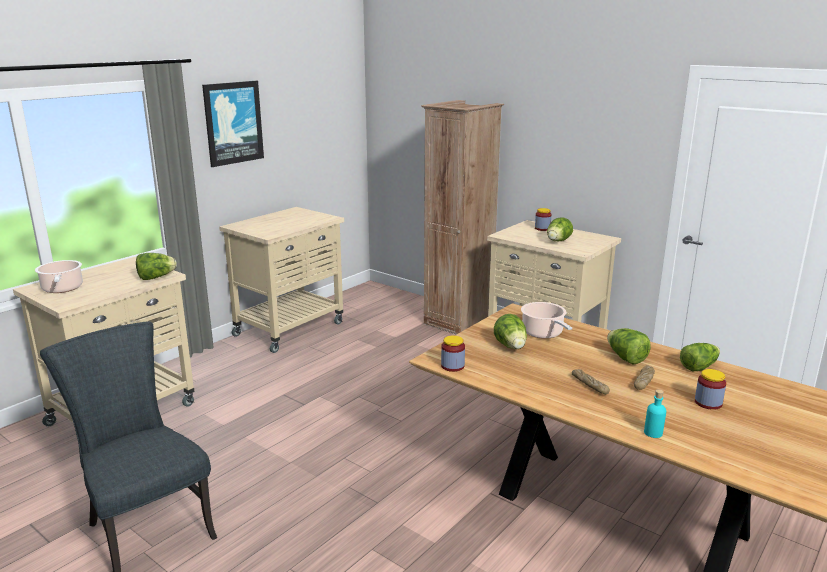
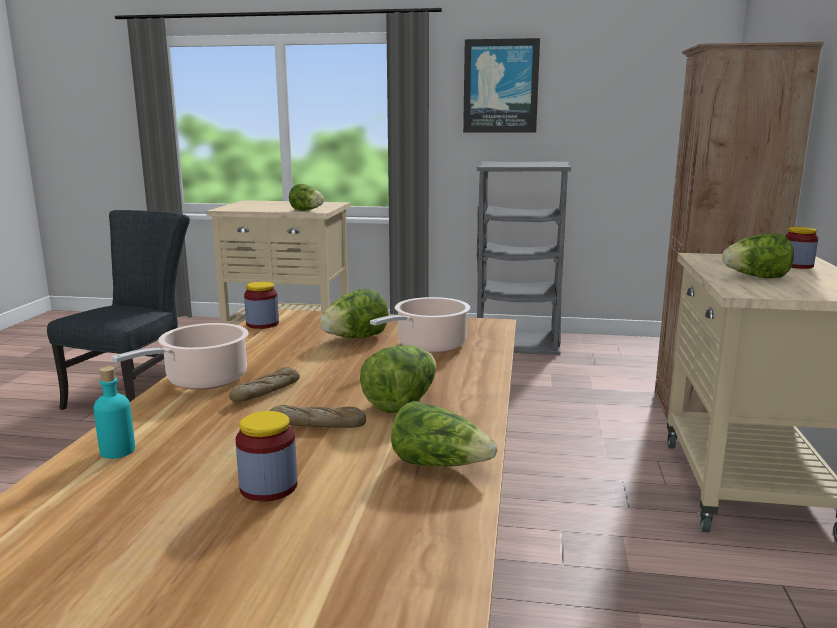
camera: 60 degrees right, 5 degrees down
(62, 289) = (253, 204): cooking pot -> cooking pot (202, 381)
(289, 329) = (517, 342): beige cart -> grey bookcase

